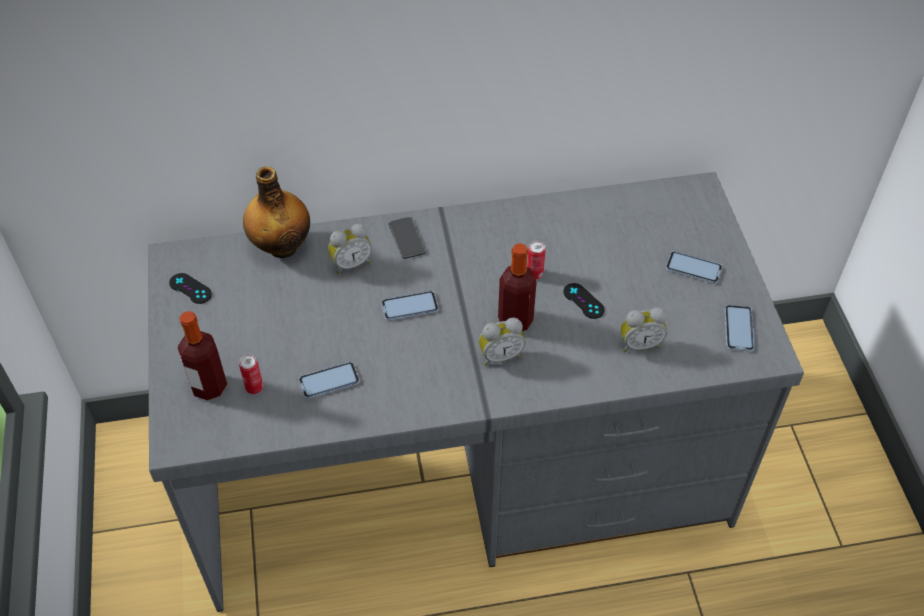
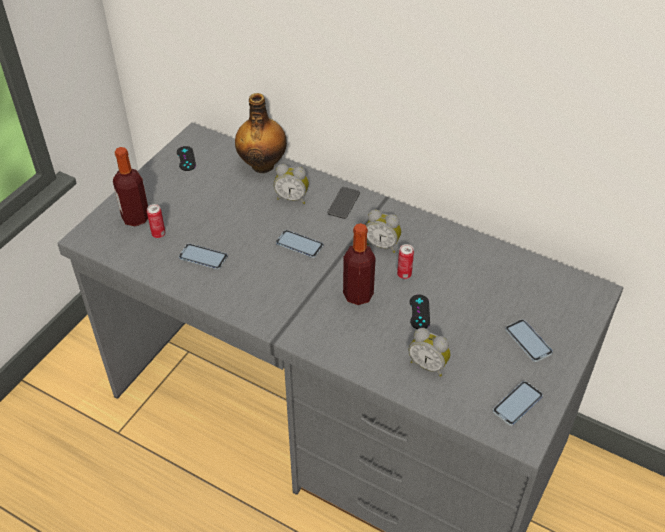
camera: 40 degrees right, 5 degrees down
(500, 355) = (323, 310): alarm clock -> alarm clock (382, 245)

